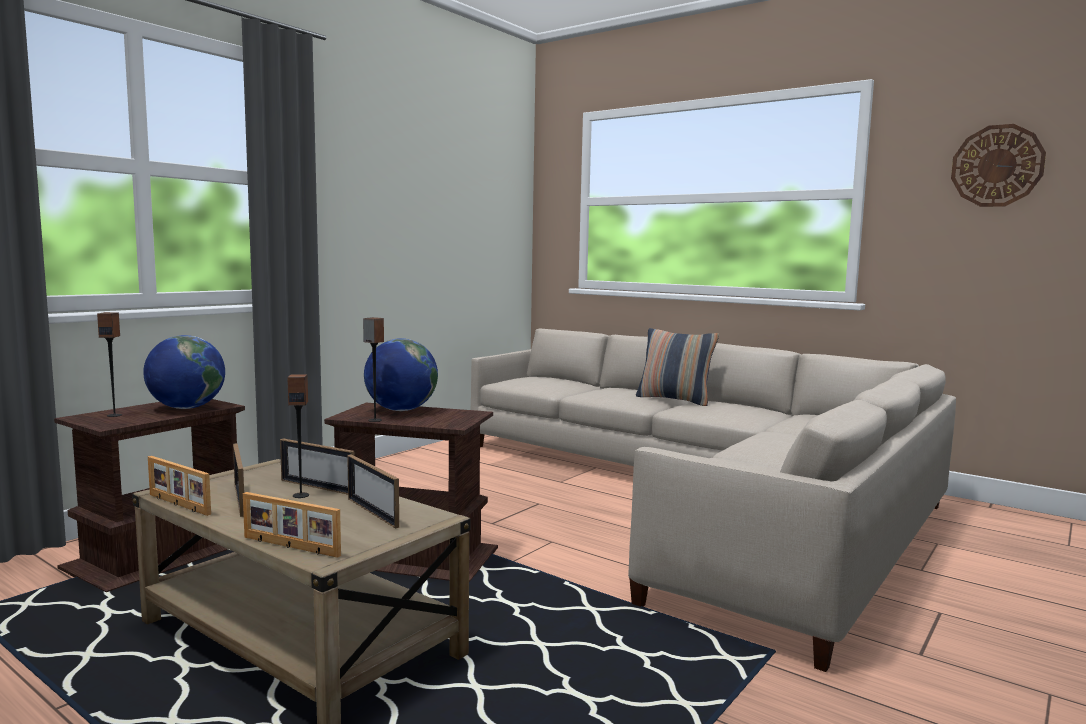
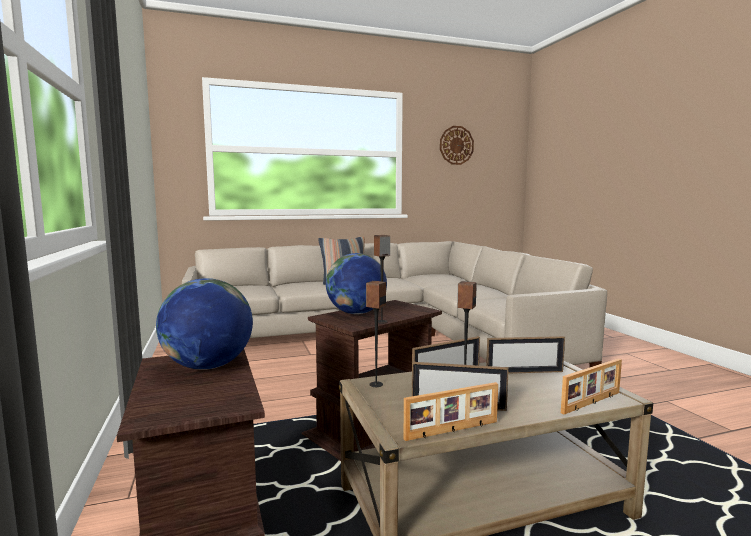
camera: 55 degrees left, 0 degrees up
(114, 415) = (179, 399): speaker -> speaker (376, 384)

